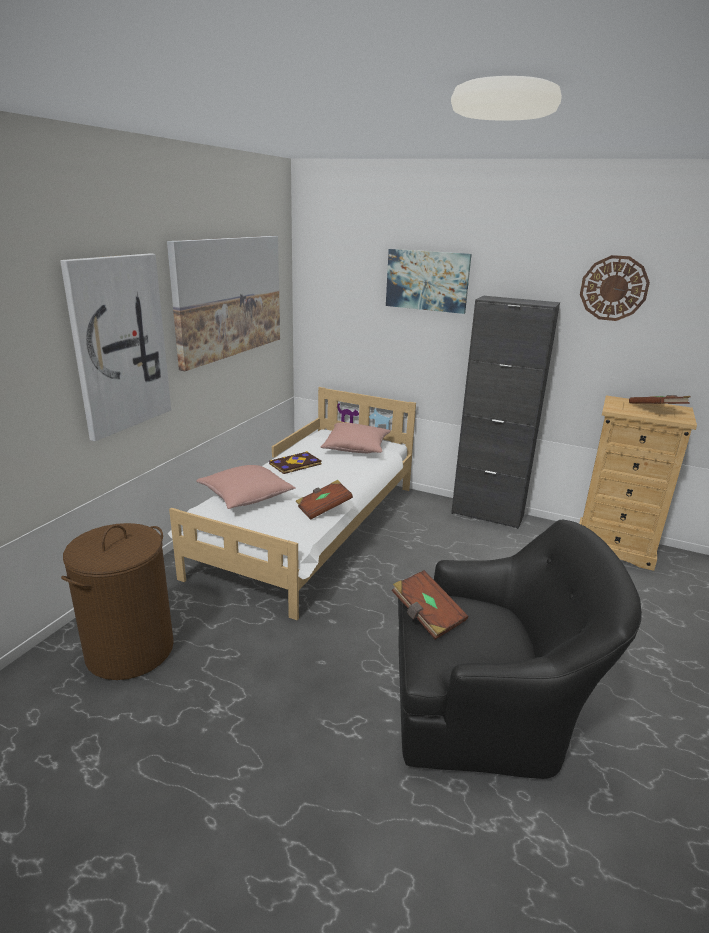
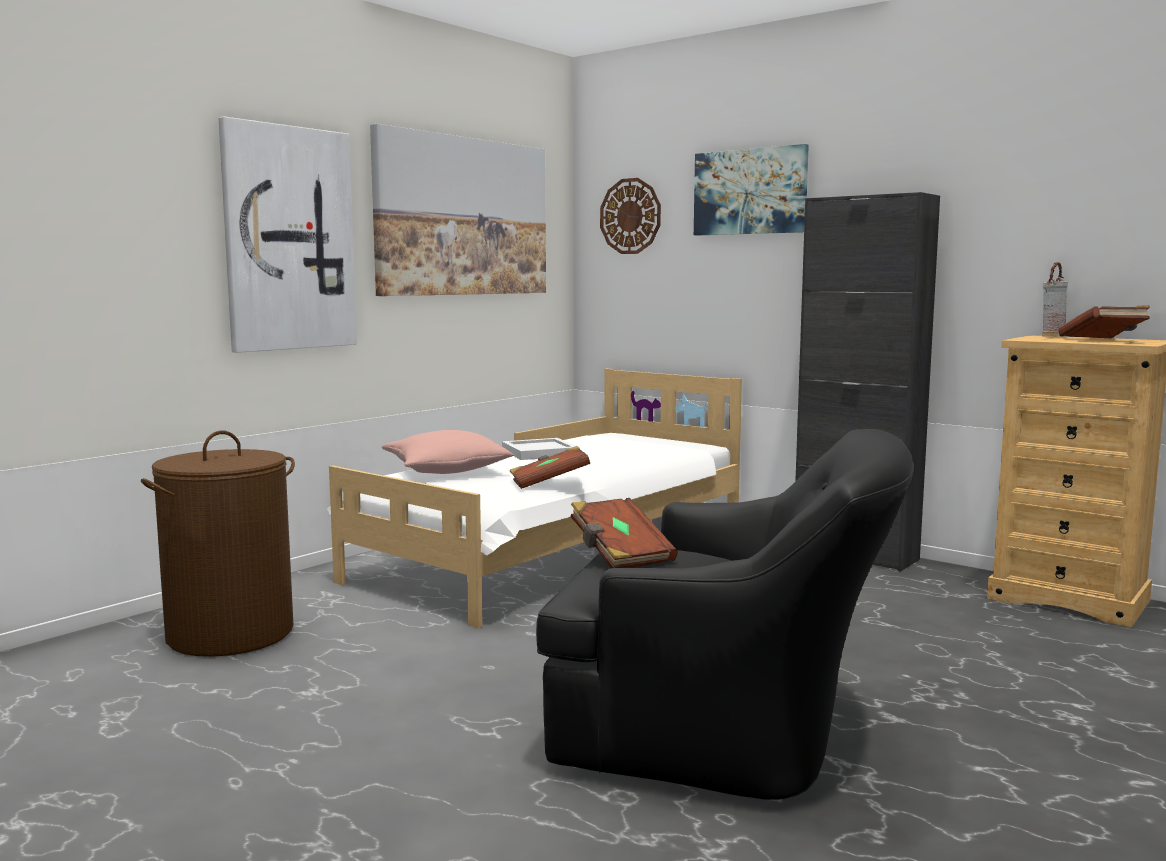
camera: 15 degrees right, 15 degrees down
(296, 464) = (541, 452): book -> white tray
(356, 448) = (645, 444): pink pillow -> none
(613, 288) = (1020, 164): wall clock -> wall clock (630, 216)
(621, 399) = (1052, 336): none -> vase

